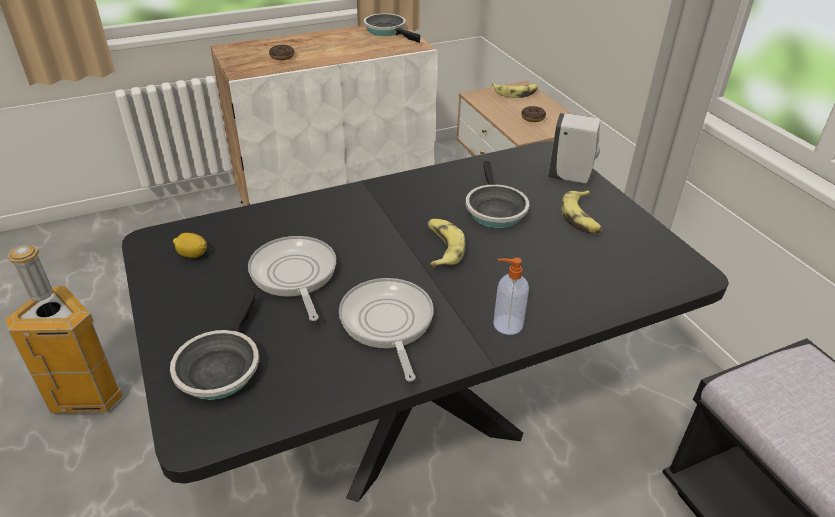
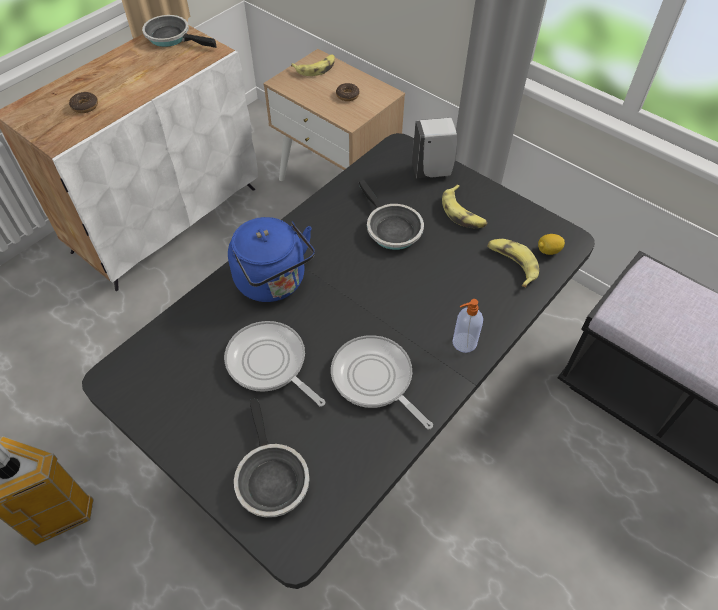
camera: 25 degrees left, 15 degrees up
(192, 255) = (163, 378): lemon -> lemon (548, 251)
(347, 216) = (274, 283): none -> blue kettle
(442, 248) = (373, 286): banana -> banana (511, 264)

